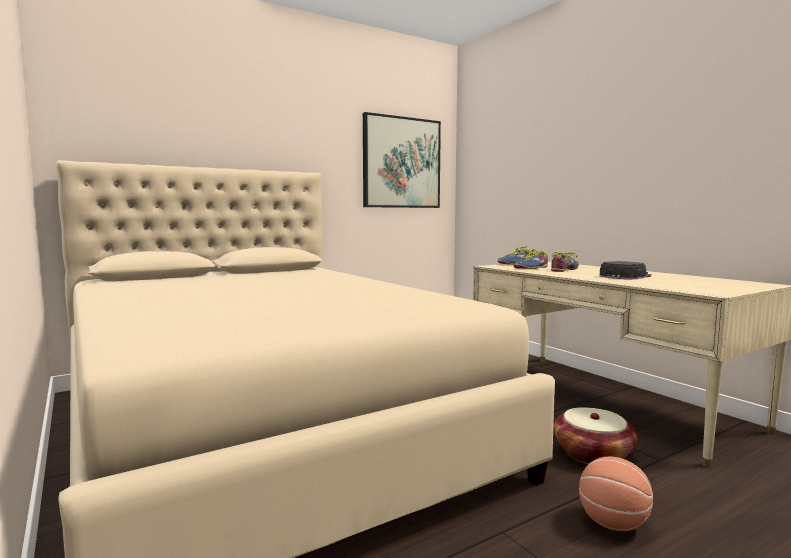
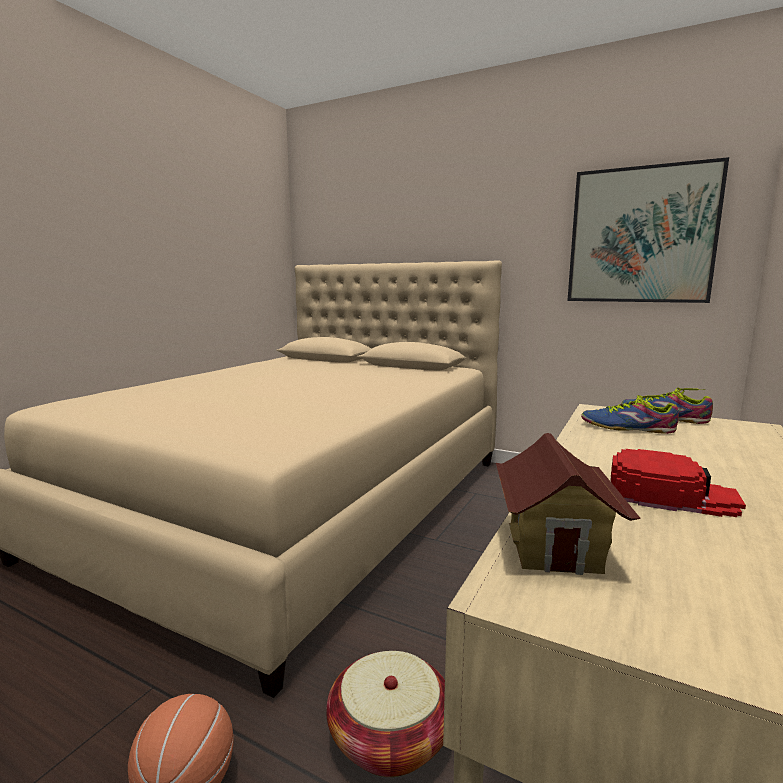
camera: 60 degrees right, 5 degrees up
(564, 270) = (659, 446): shoe -> none
(625, 276) = (670, 494): black cap -> red cap
(675, 287) = (554, 547): none -> toy house

